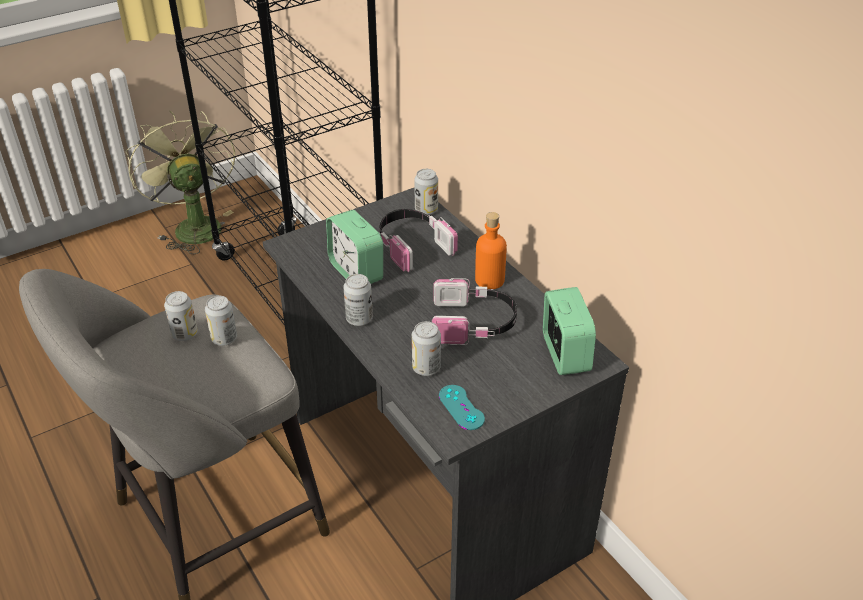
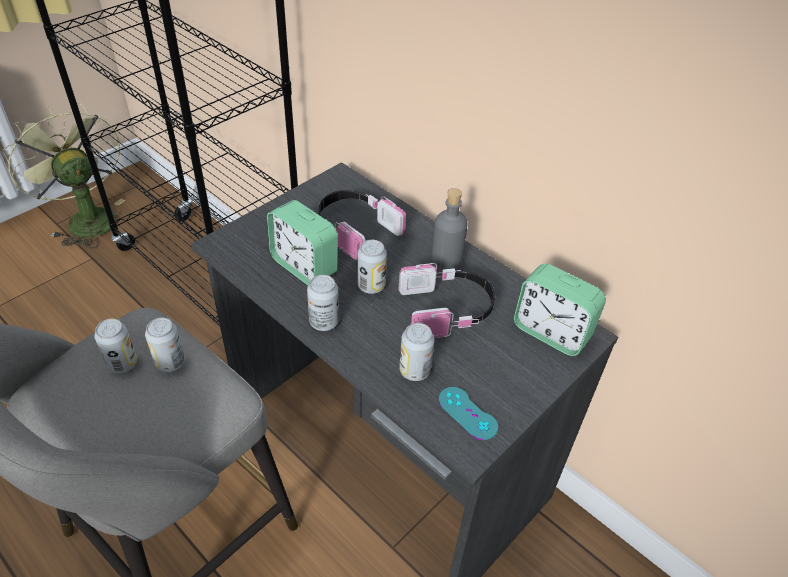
camera: 15 degrees left, 5 degrees up
(426, 210) = (357, 188): can -> can (371, 286)
(489, 280) = (447, 258): orange bottle -> grey bottle
(565, 354) = (551, 332): alarm clock -> alarm clock turned 150 degrees clockwise

